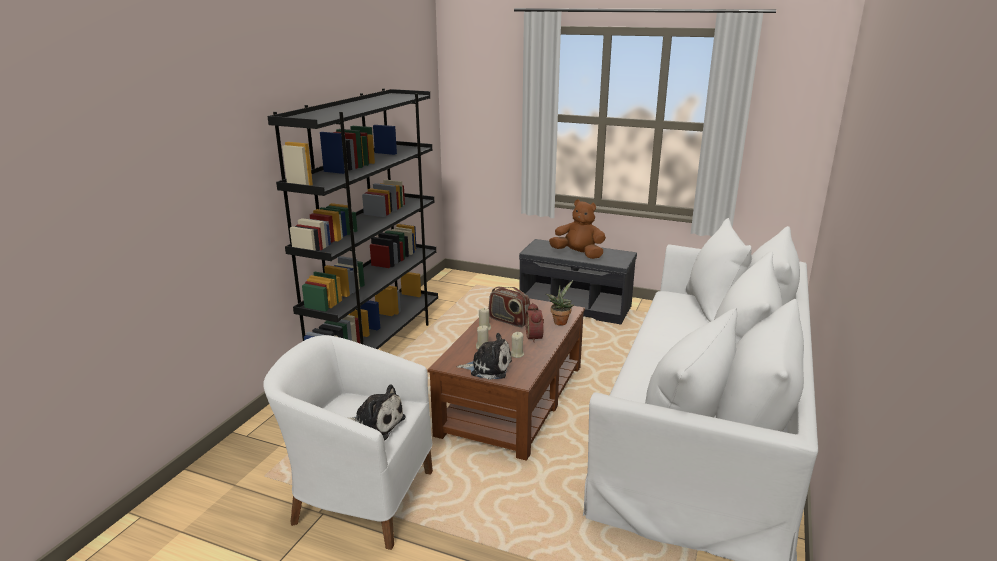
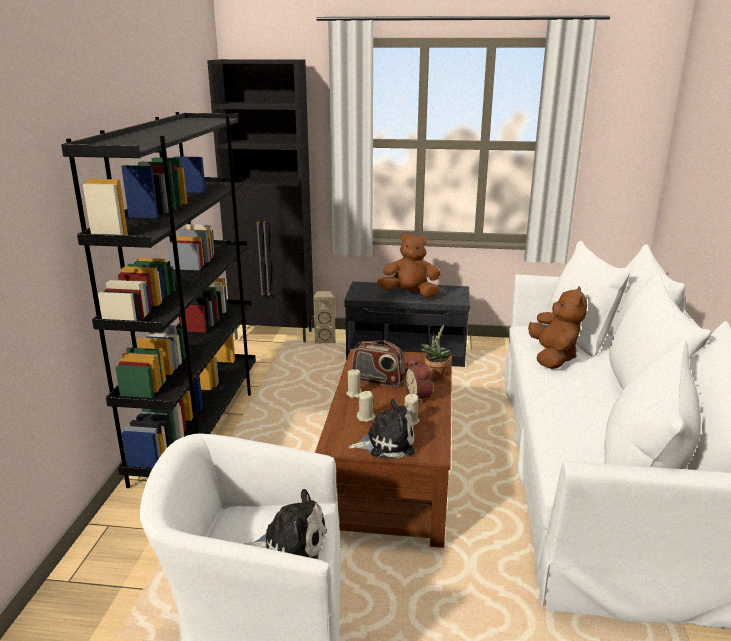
camera: 15 degrees left, 0 degrees up
(469, 280) = (274, 335): none -> black cabinet
(509, 288) = (325, 340): none -> beige speaker
(675, 320) = (553, 357): none -> brown plush toy

